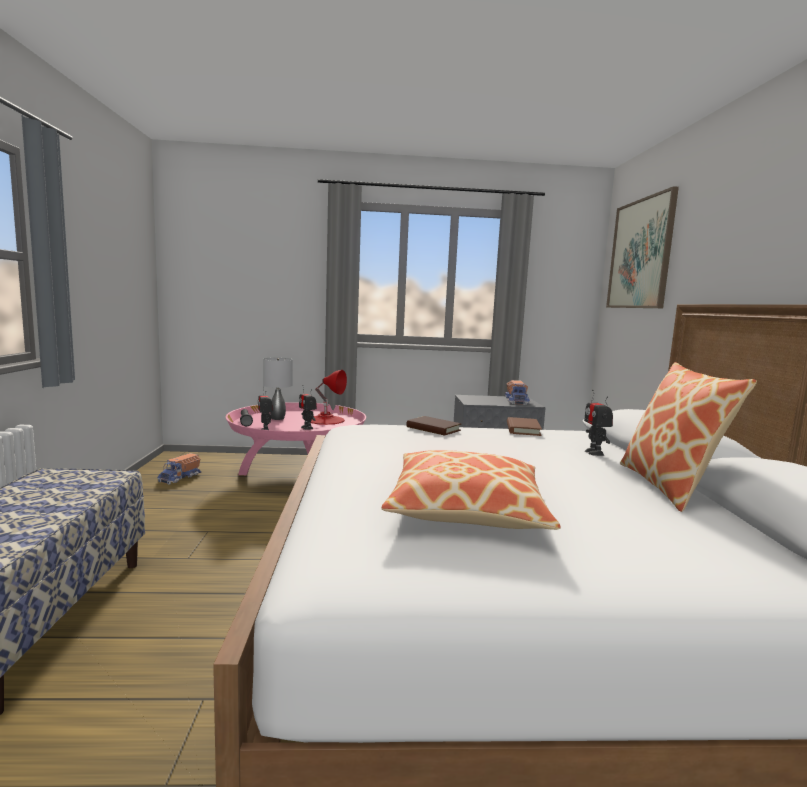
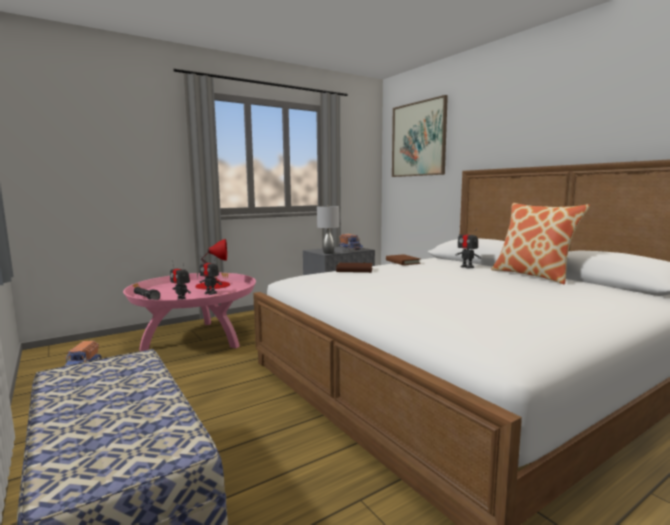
camera: 30 degrees left, 0 degrees up
(277, 418) = (168, 291): grey table lamp -> grey table lamp (328, 253)
(467, 508) = (484, 304): pillow -> none

